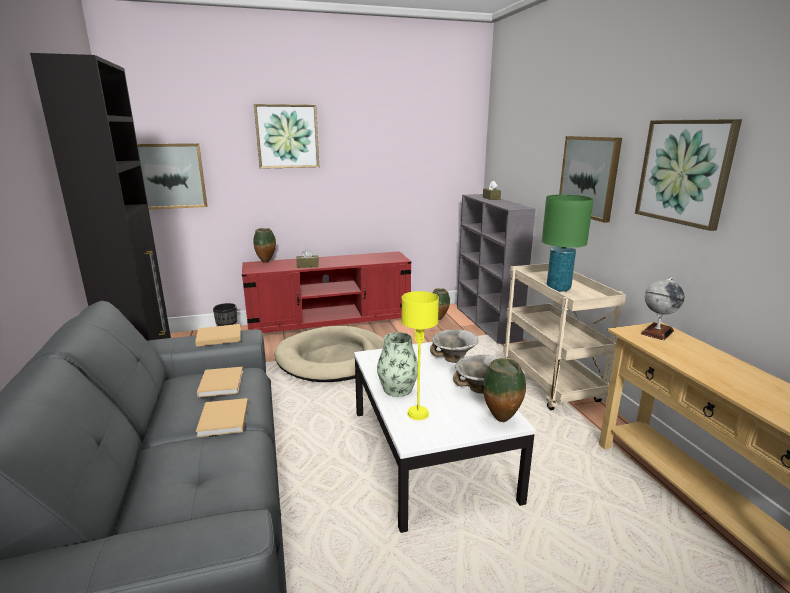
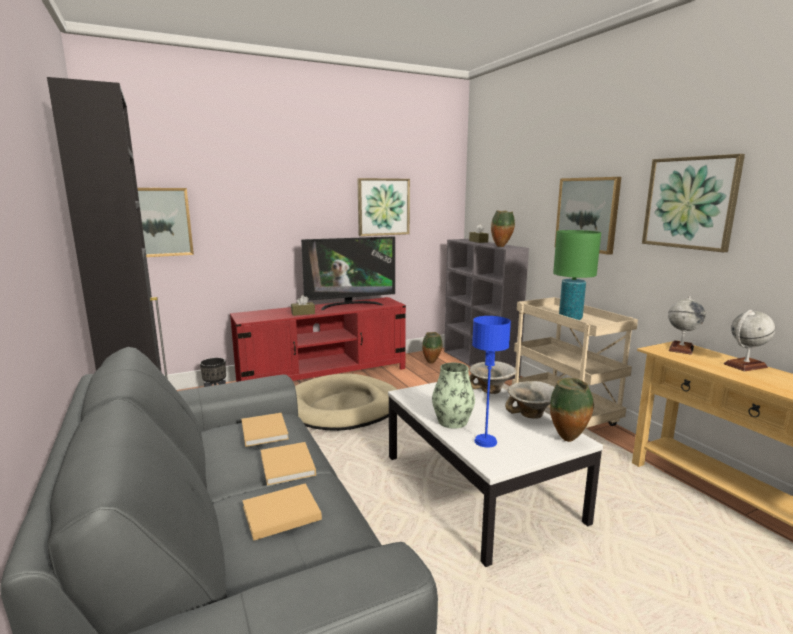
camera: 10 degrees left, 5 degrees down
(217, 337) = (245, 384): beige book -> beige book (279, 514)
(266, 262) = (256, 312): vase -> vase (501, 247)
(287, 136) = (278, 182): picture -> picture (383, 207)
(357, 259) = (350, 305): none -> television
(418, 413) = (486, 441): yellow table lamp -> blue table lamp
(716, 358) = (745, 365): none -> globe

